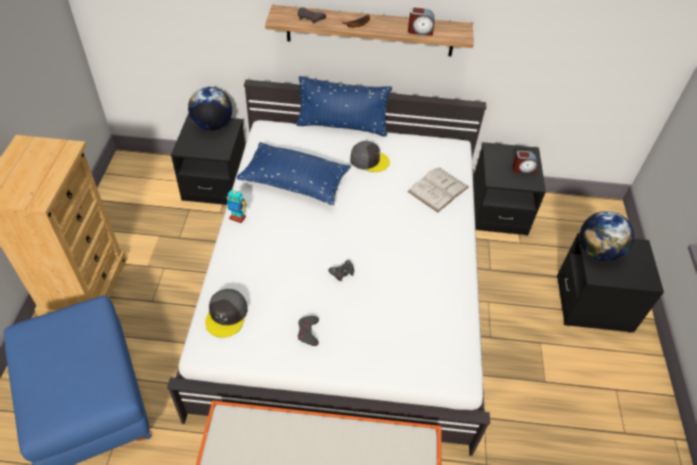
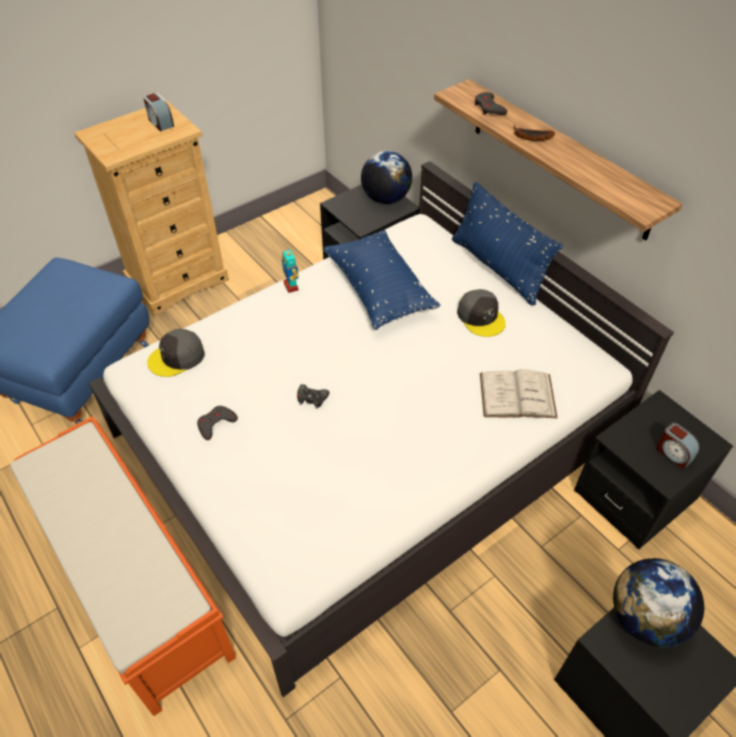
camera: 50 degrees right, 0 degrees up
(420, 31) = (595, 178): alarm clock -> alarm clock (160, 123)

